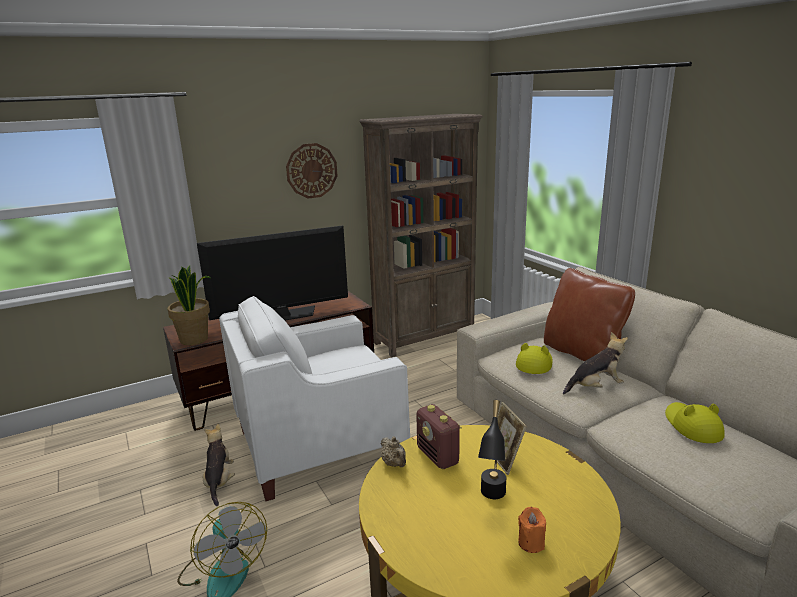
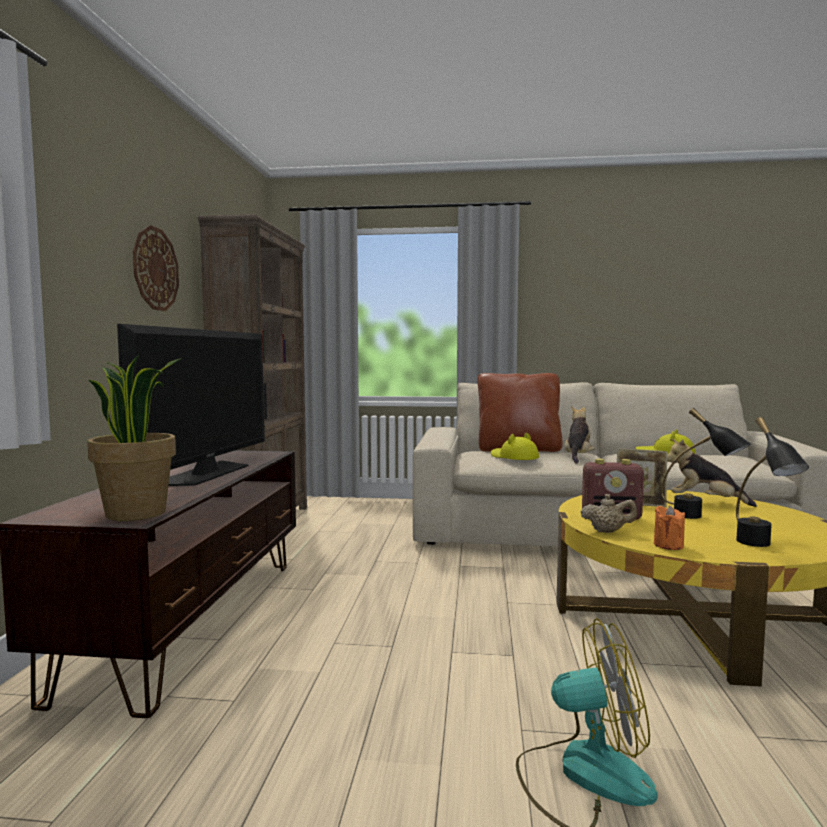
camera: 55 degrees left, 15 degrees down
(219, 482) = (349, 727): plush toy -> plush toy (705, 502)
(318, 444) = (373, 629): white armchair -> none
(429, 545) = (761, 547): none -> black table lamp
(531, 543) = (772, 521): orange candle -> orange candle (668, 545)

